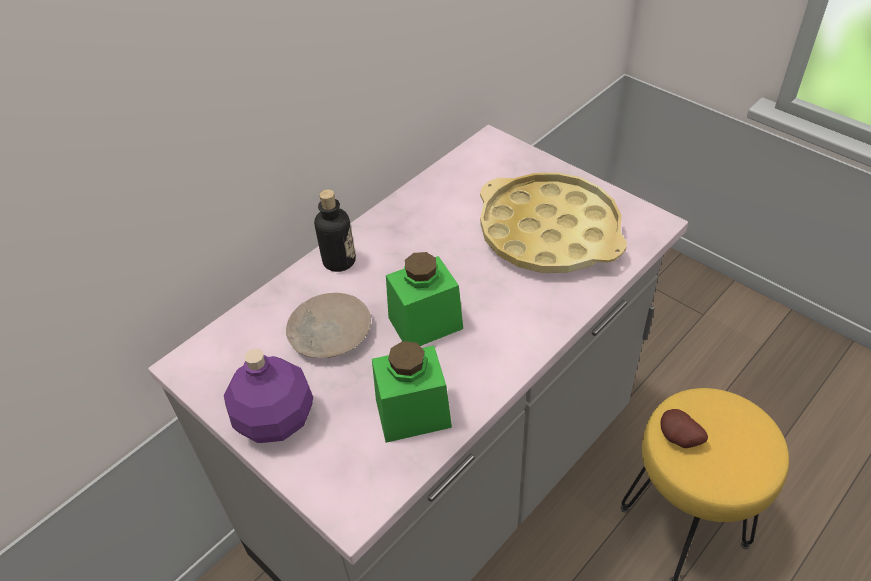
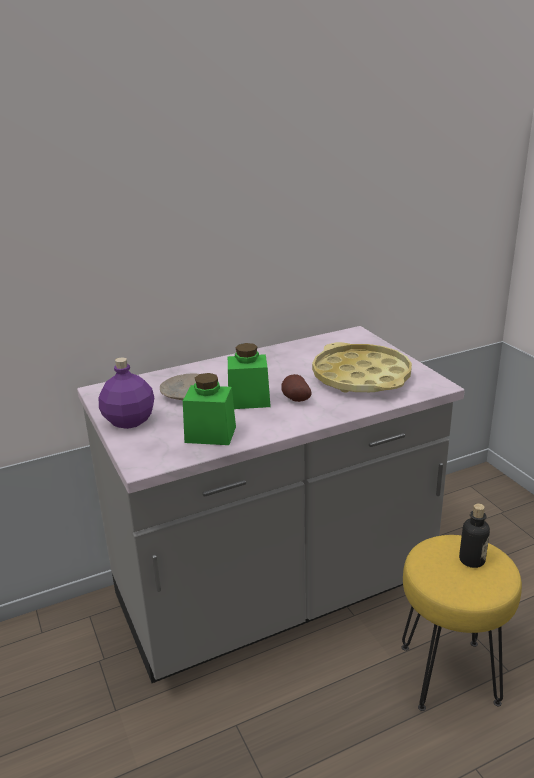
camera: 20 degrees right, 20 degrees down
(339, 261) = (218, 366): bottle -> bottle (472, 560)
(678, 439) = (430, 558): potato -> potato (295, 400)

